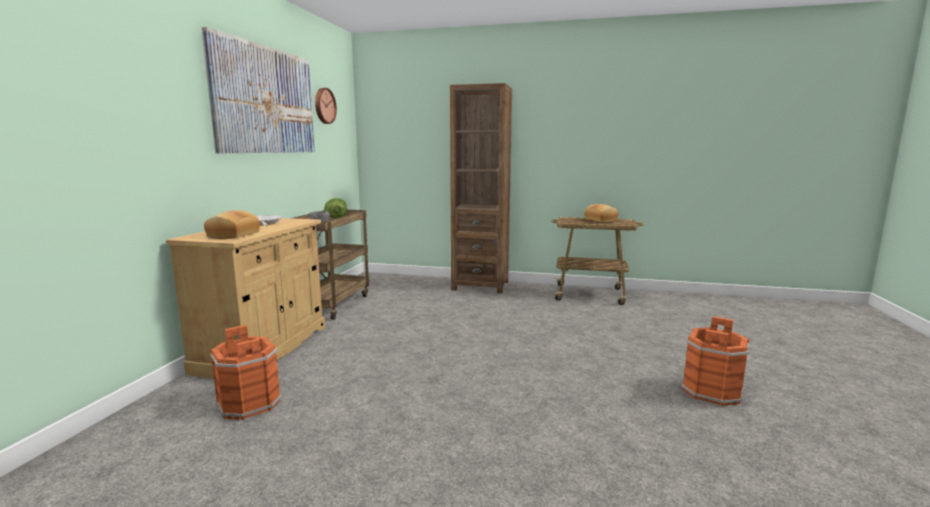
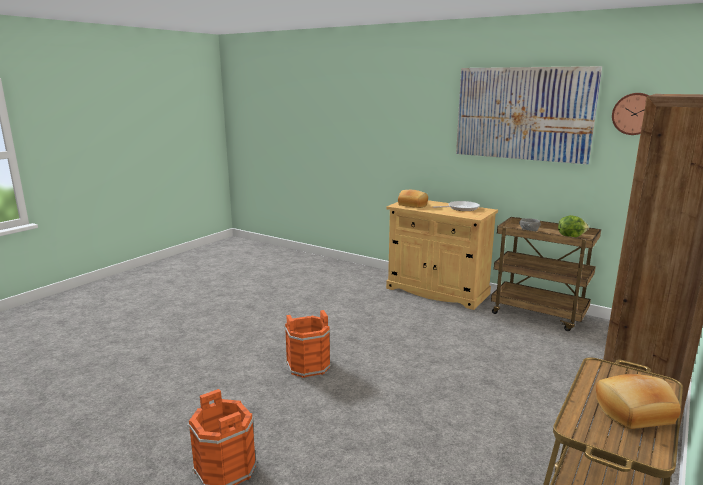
camera: 110 degrees right, 5 degrees up
(250, 403) = (359, 290): orange bucket -> orange bucket (308, 366)

